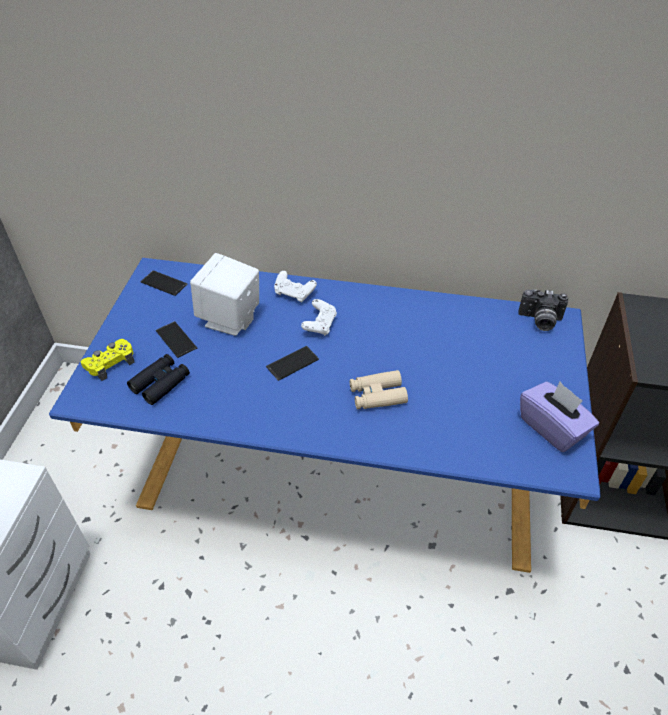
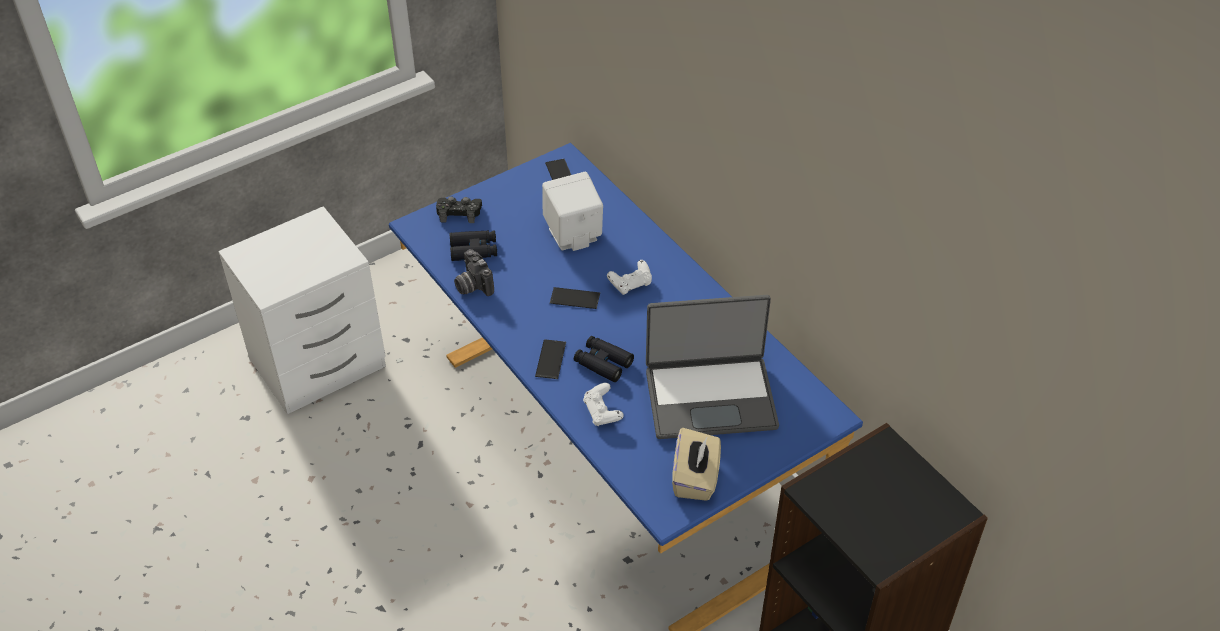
camera: 45 degrees right, 0 degrees up
(110, 363) = (459, 213): yellow game controller -> black game controller
(176, 339) = (519, 225): phone -> phone (550, 359)
(294, 293) = (644, 247): white game controller -> white game controller (602, 412)
(377, 395) = (603, 363): beige binoculars -> black binoculars
(479, 362) = (710, 397): none -> laptop
(539, 321) = (809, 404): camera -> camera (472, 286)
(552, 427) = (695, 478): purple tissue box -> beige tissue box

